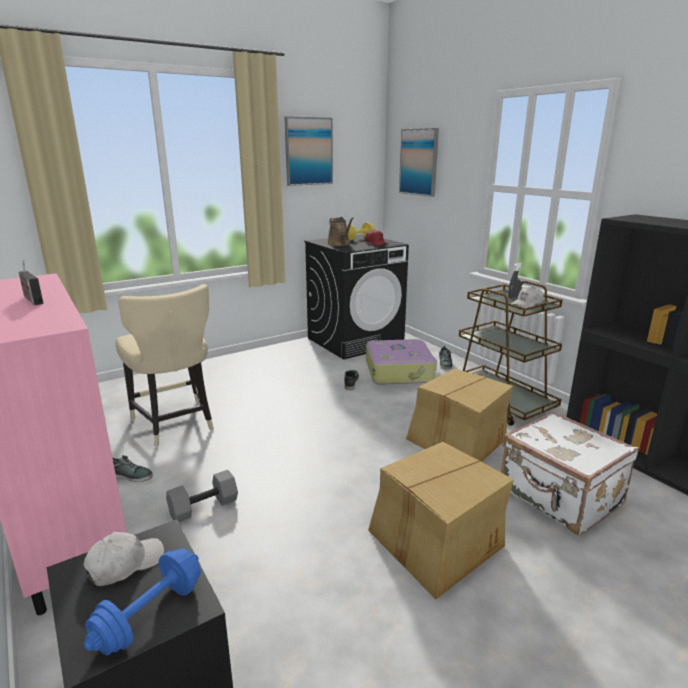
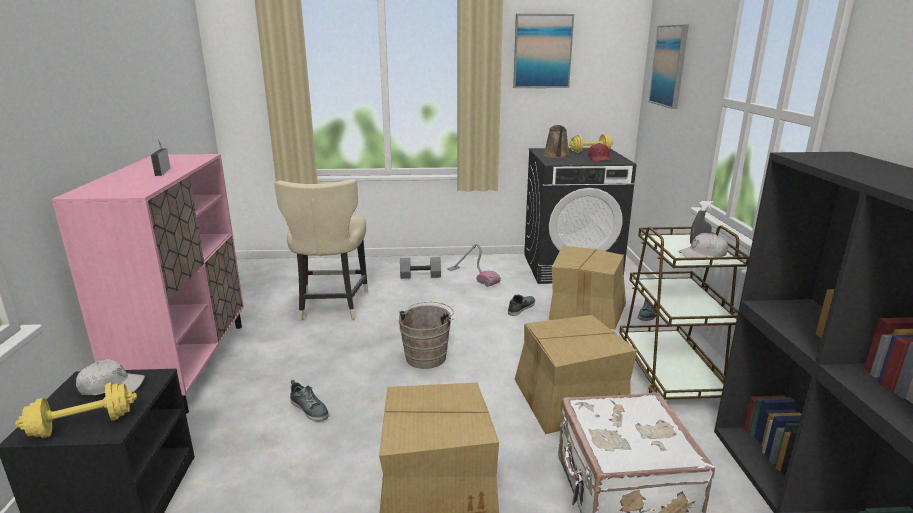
camera: 30 degrees right, 0 degrees up
(129, 475) = (260, 338): shoe -> shoe (310, 409)
(150, 615) = (83, 425): blue dumbbell -> yellow dumbbell
(204, 506) = (284, 380): grey dumbbell -> grey dumbbell (421, 275)
(283, 365) = (473, 276): none -> vacuum cleaner
(317, 442) = (427, 356): none -> brown bucket
(399, 371) = (585, 309): suitcase -> cardboard box

